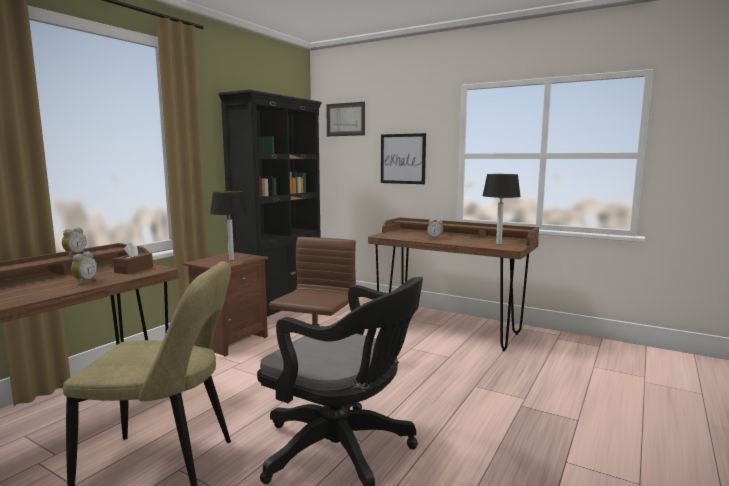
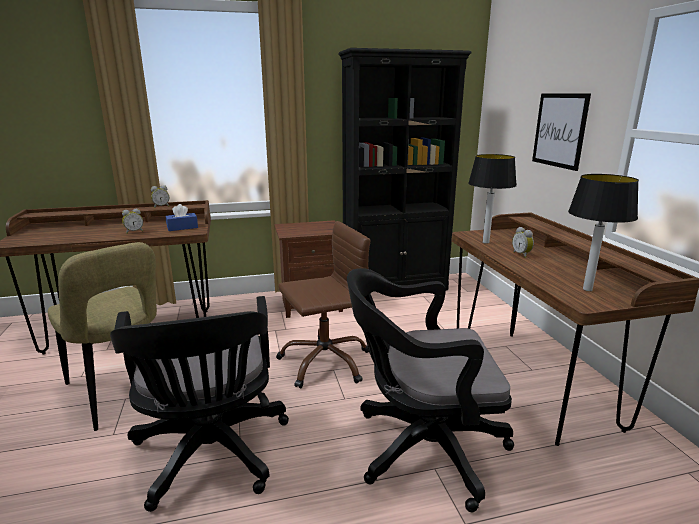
camera: 45 degrees right, 10 degrees up
(134, 270) = (182, 227): brown tissue box -> blue tissue box
(231, 259) = (311, 229): table lamp -> table lamp (485, 242)
(345, 119) = (512, 71): picture -> none
(454, 381) = (421, 448): none -> black office chair

